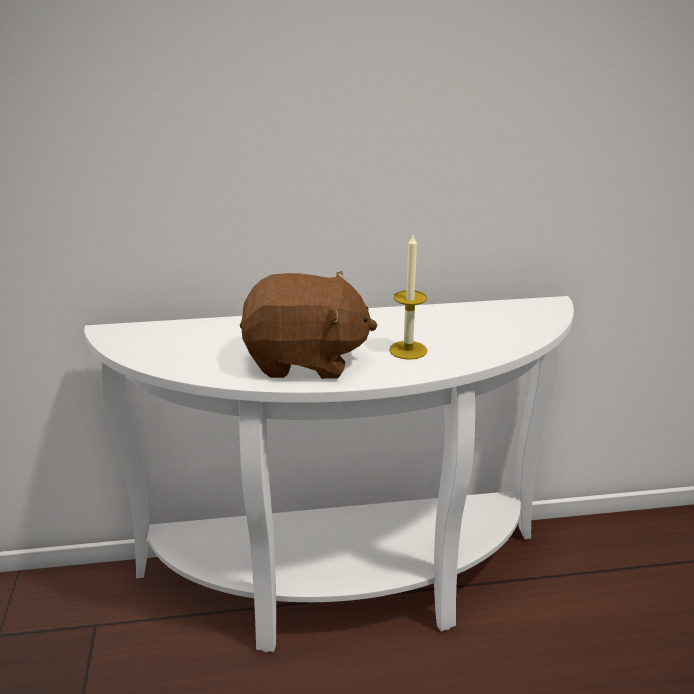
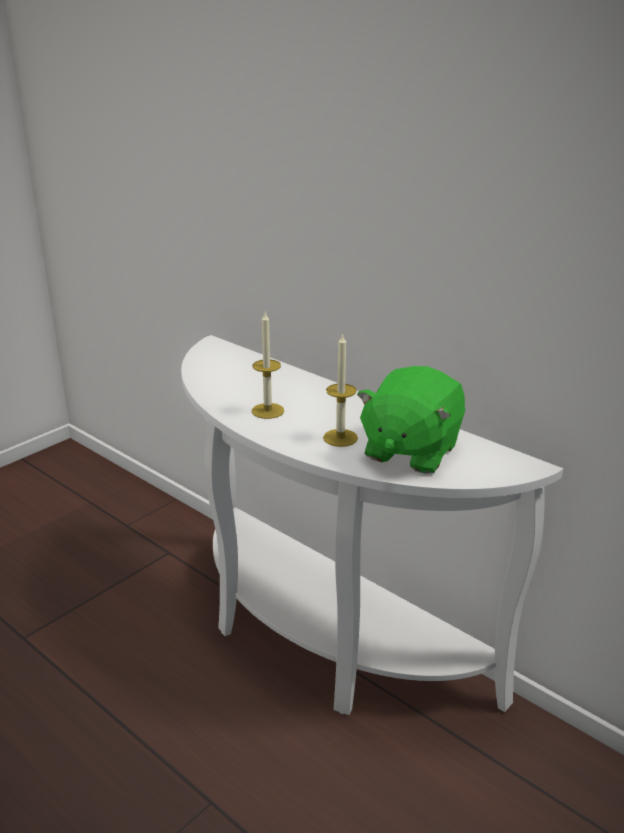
camera: 50 degrees right, 0 degrees up
(305, 361) = (268, 411): brown plush toy -> candle
(471, 333) = (410, 451): none -> green plush toy

